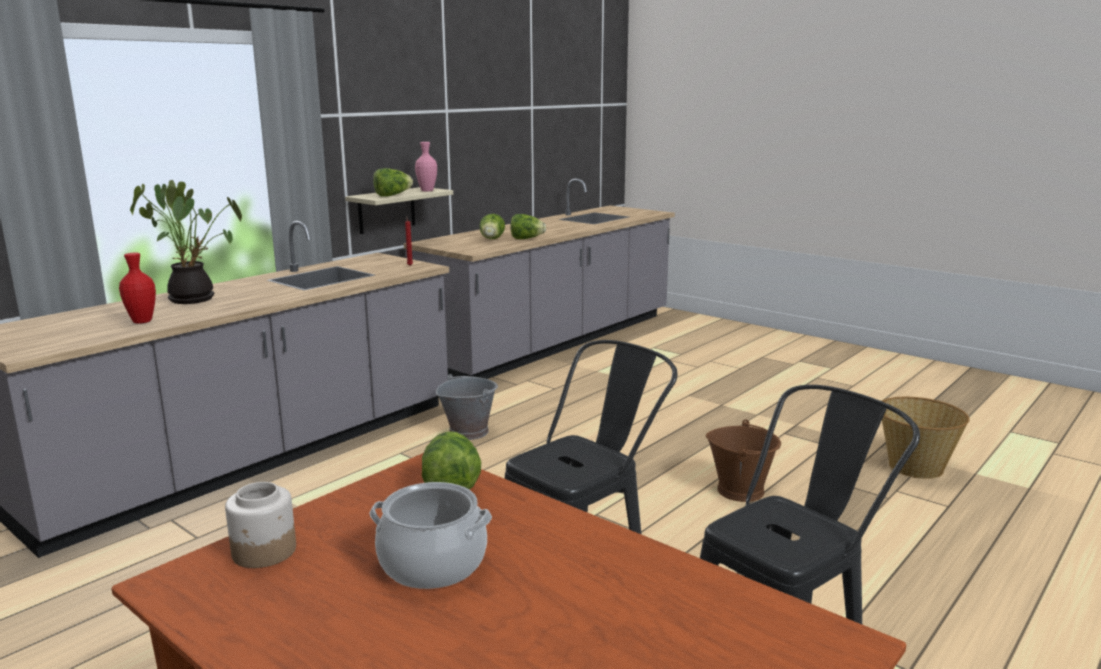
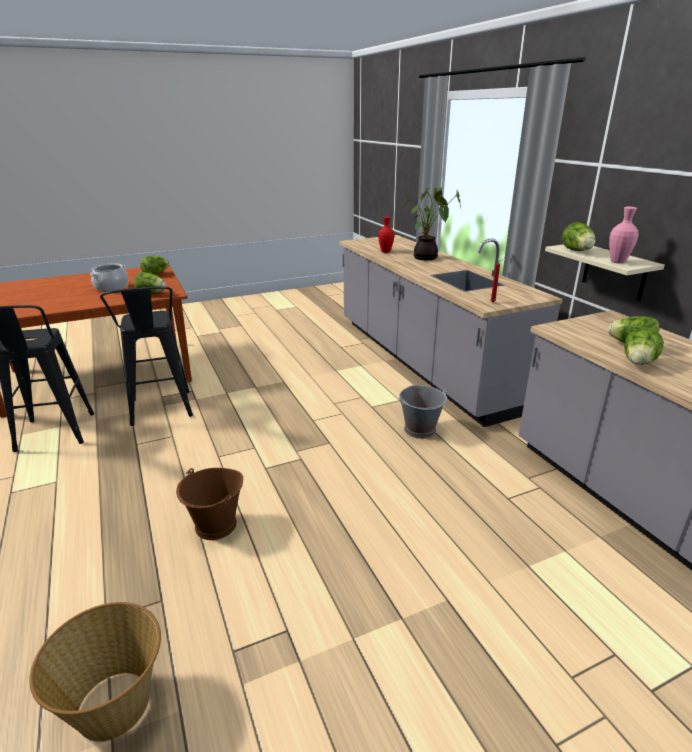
camera: 115 degrees right, 10 degrees up
(264, 552) = (156, 274): jar -> lettuce

